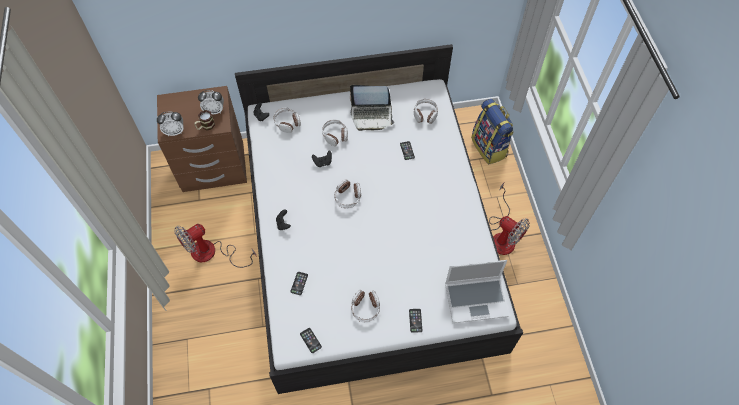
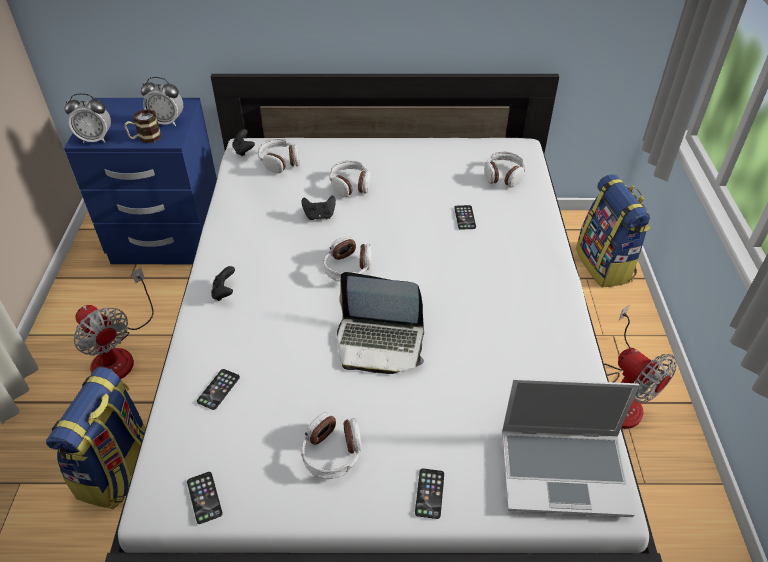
camera: 10 degrees right, 15 degrees down
(212, 253) = (119, 353): fan -> fan turned 105 degrees counterclockwise
(213, 168) = (169, 240): brown nightstand -> blue nightstand
(238, 323) = (118, 471): none -> backpack
(371, 115) = (416, 168): laptop -> laptop (380, 342)

